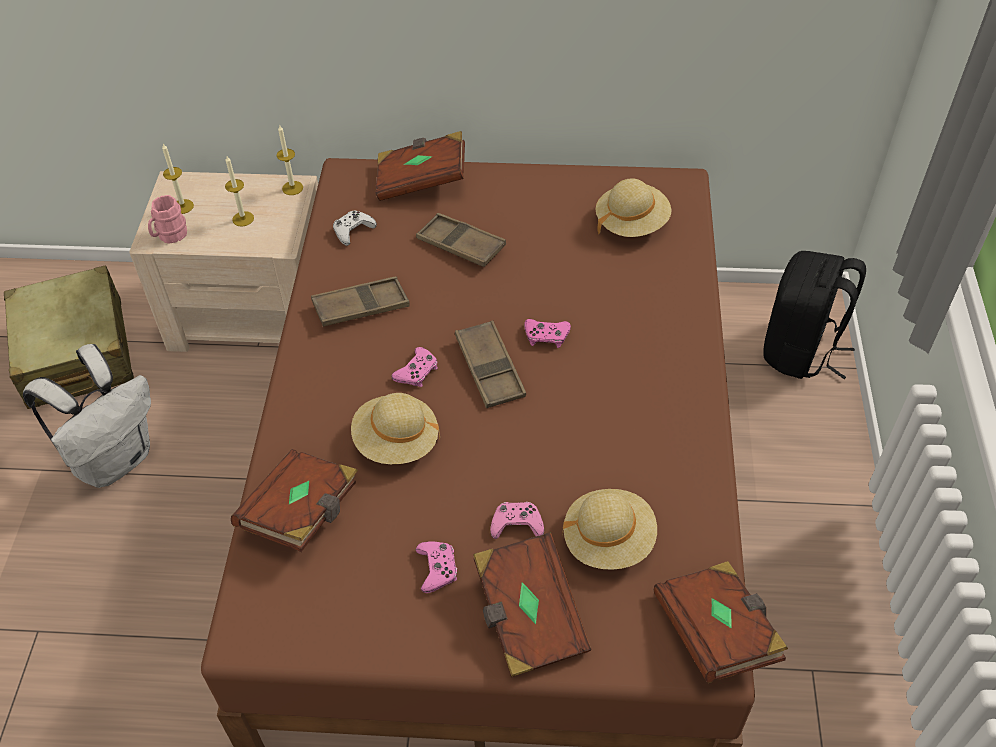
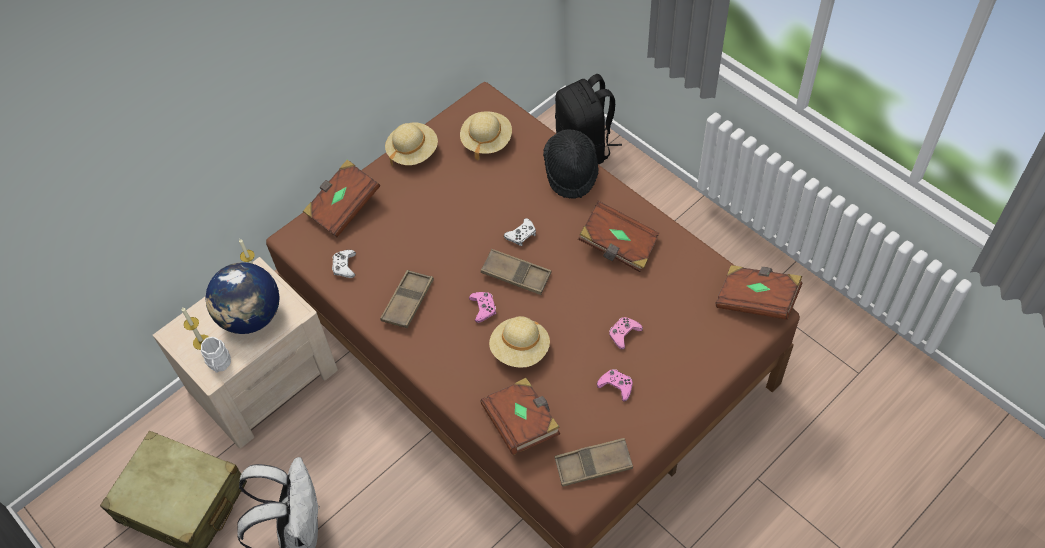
camera: 45 degrees left, 5 degrees up
(169, 235) = (219, 364): pink mug -> white mug
(243, 219) = (251, 317): candle -> globe
(461, 245) = (415, 225): brown tray -> brown tray (593, 465)
(528, 617) = (679, 368): brown book -> brown book (618, 246)
(546, 336) = (521, 235): pink game controller -> white game controller
(608, 540) = (669, 303): beige hat -> beige hat (413, 152)
(679, 318) = (571, 172): none -> black hat

